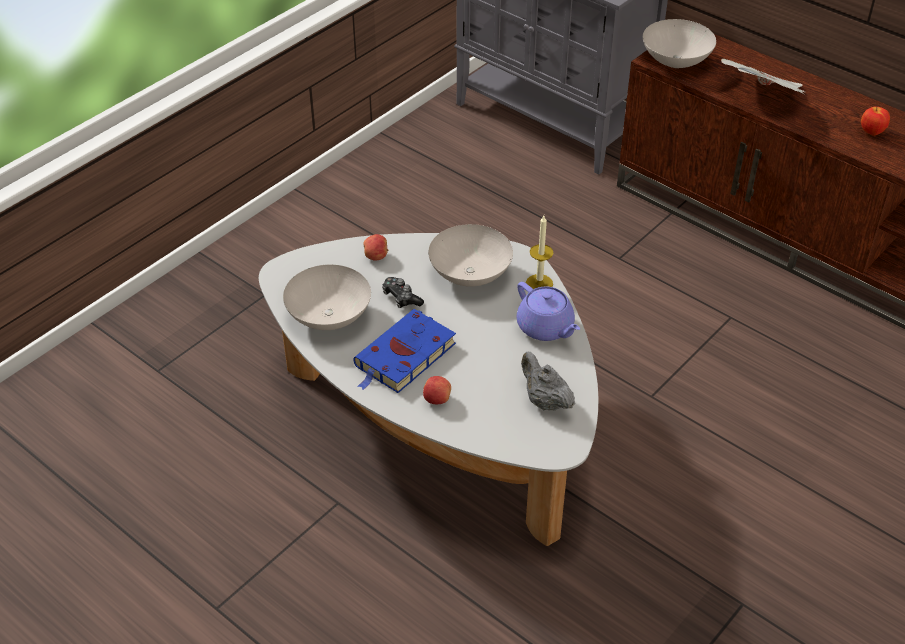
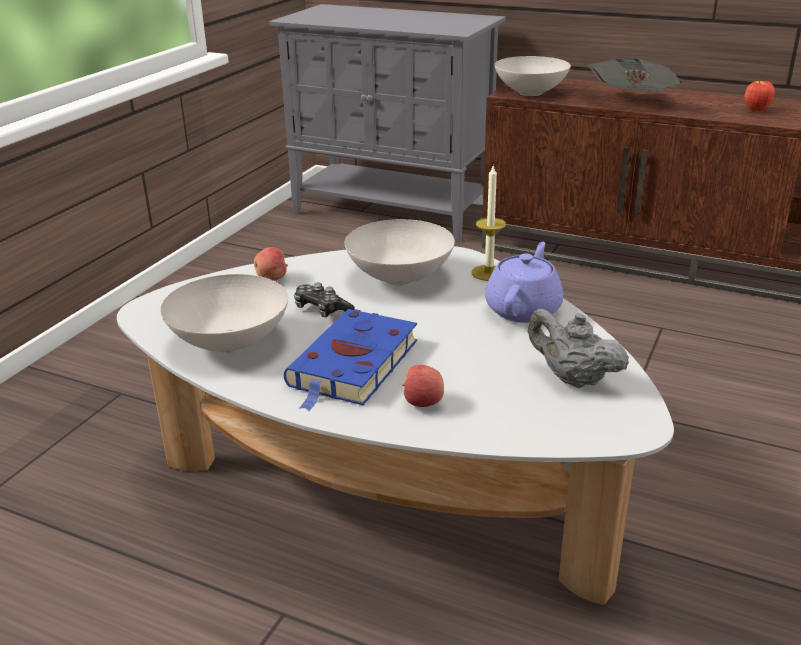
camera: 15 degrees left, 15 degrees down
(546, 328) = (524, 309): purple teapot -> purple teapot turned 105 degrees counterclockwise

